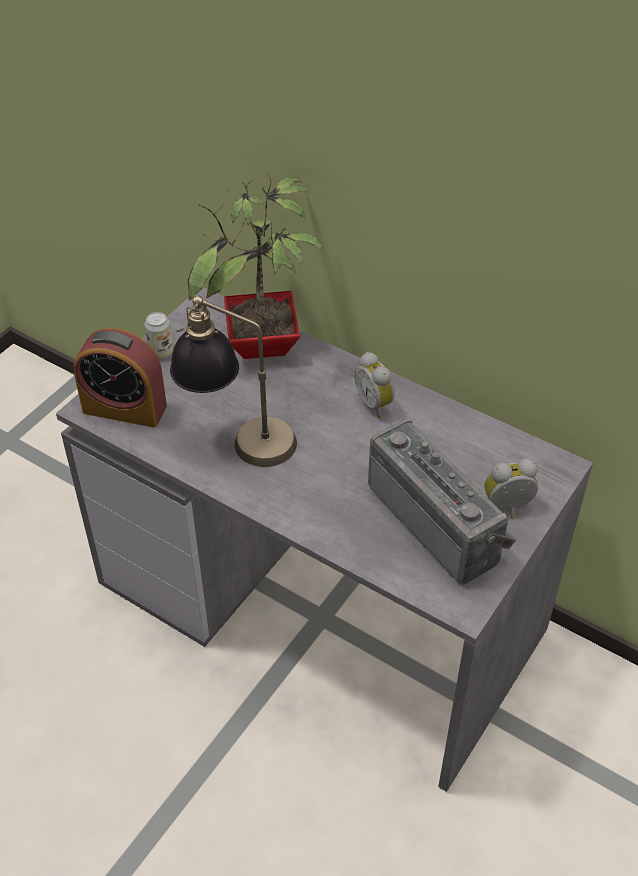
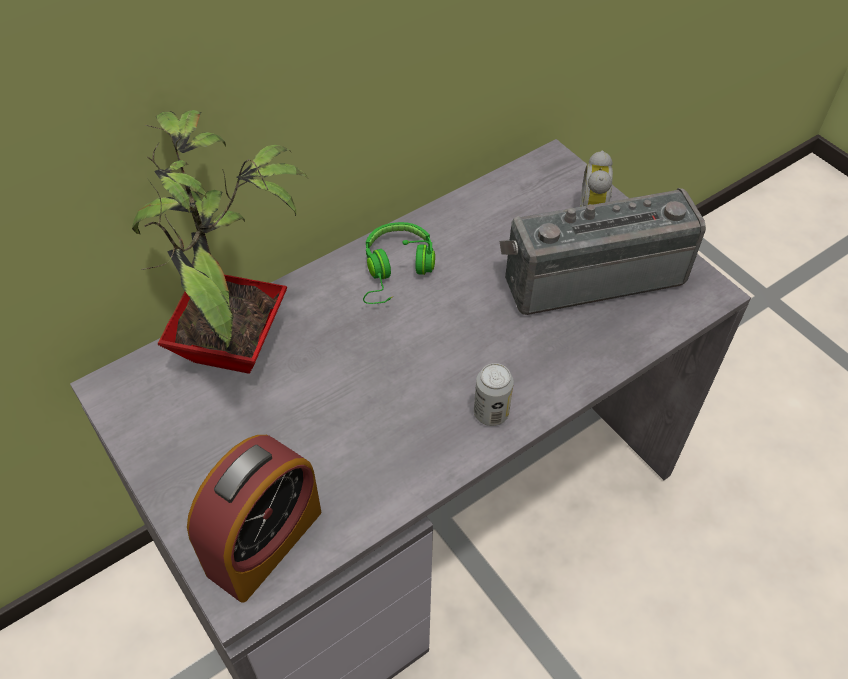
camera: 70 degrees left, 5 degrees up
(161, 352) = (176, 467): can -> can (491, 413)
(238, 440) = (392, 421): table lamp -> none
(375, 404) = (396, 270): alarm clock -> green headphones

